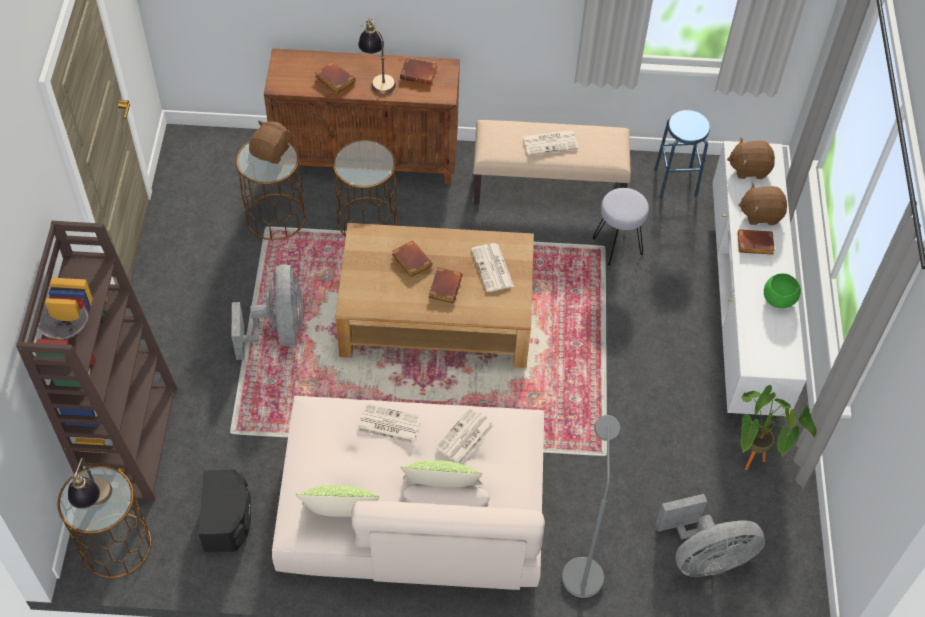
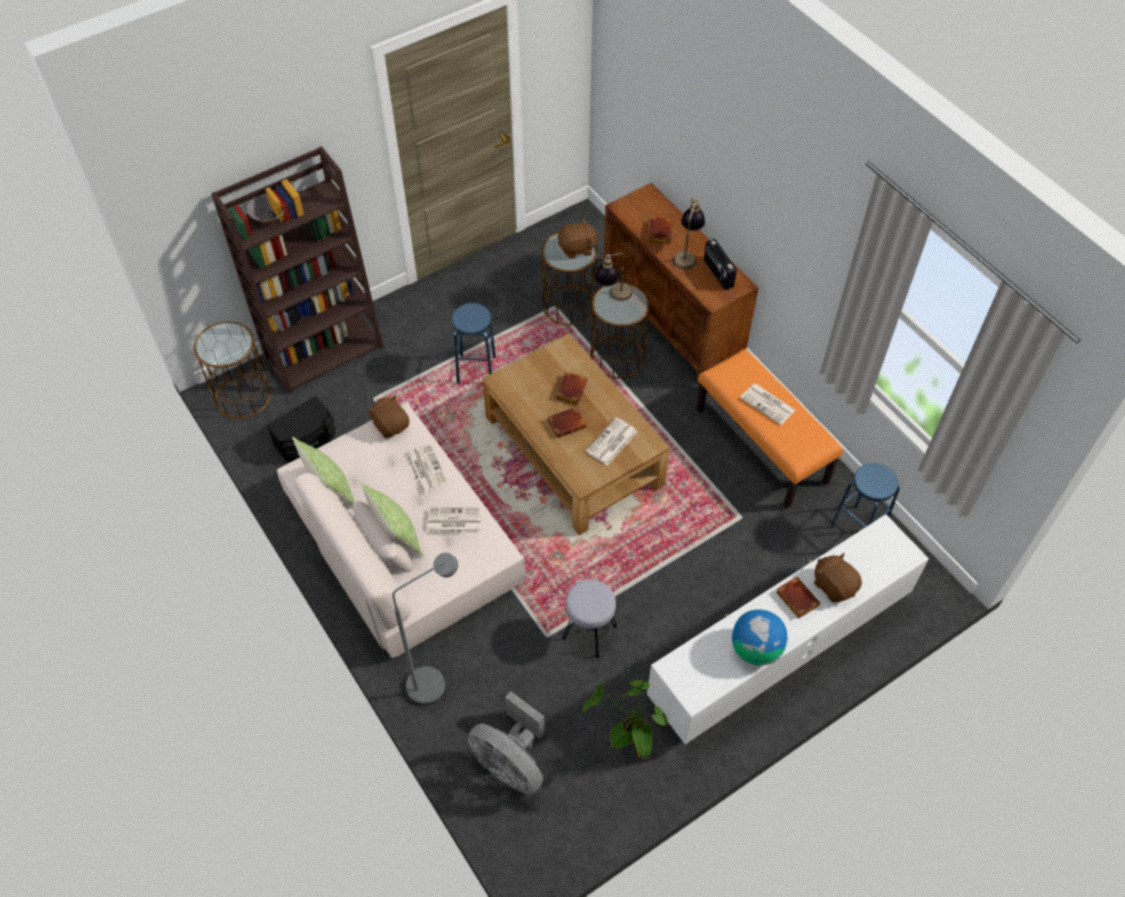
camera: 55 degrees right, 0 degrees up
(95, 503) = (220, 346): table lamp -> table lamp (613, 297)
(278, 331) = (476, 370): grey fan -> blue stool
(419, 73) = (718, 274): brown book -> radio
(548, 186) = (762, 445): beige bench -> orange bench
(617, 246) = (751, 526): grey stool -> grey stool (589, 633)
(749, 168) = (875, 549): brown plush toy -> brown plush toy (391, 425)
(778, 299) = (755, 649): green bowl -> globe

